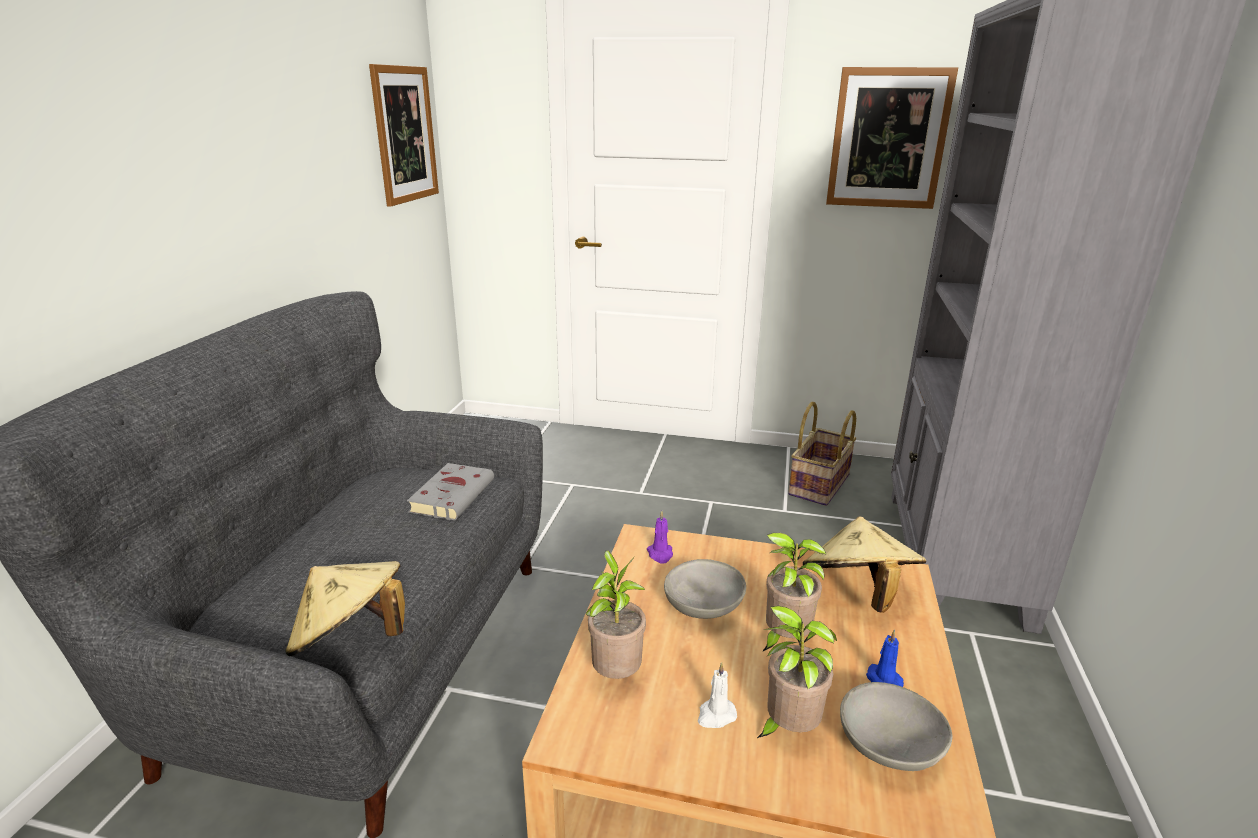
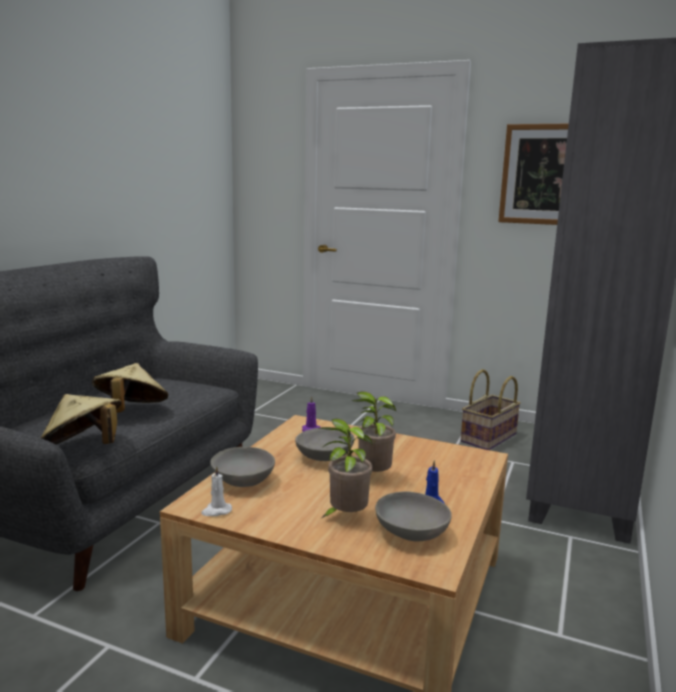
camera: 10 degrees right, 10 degrees down
(405, 134) = (205, 169): picture -> none
(453, 495) = (185, 391): grey book -> none
(616, 674) = (244, 481): potted plant -> grey bowl
(715, 715) = (299, 506): white candle -> white candle (216, 511)
(857, 593) = (442, 462): beige hat -> beige hat (131, 412)

